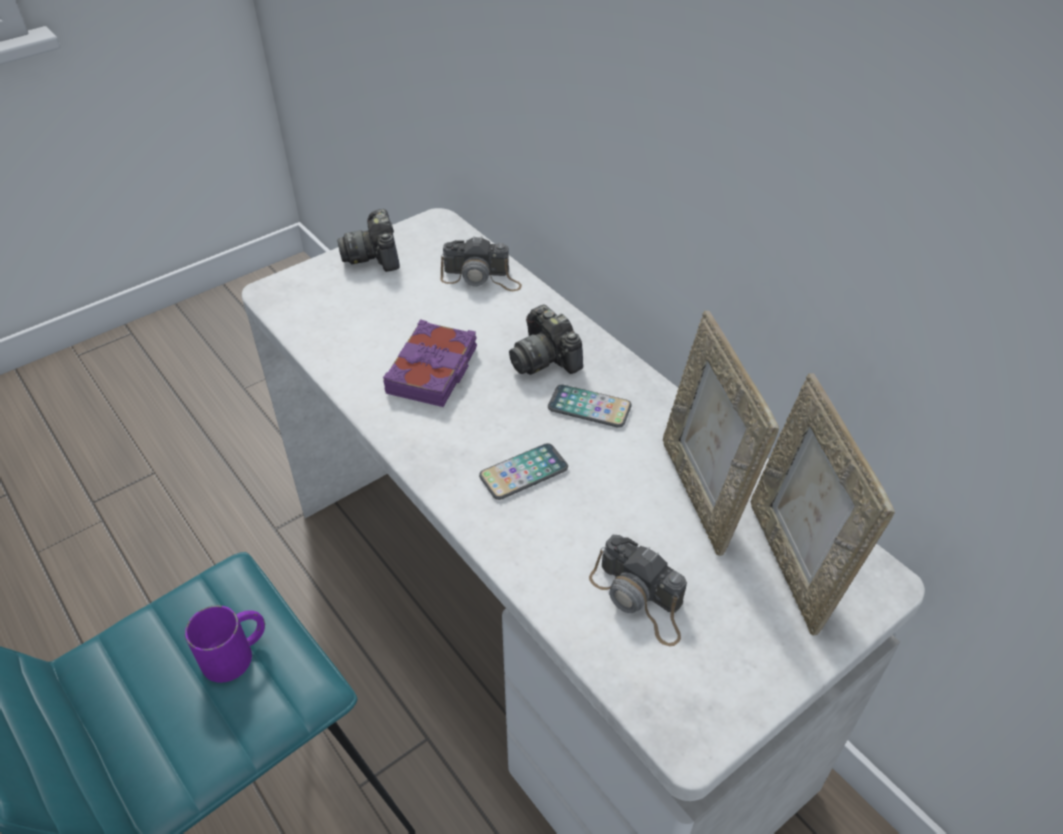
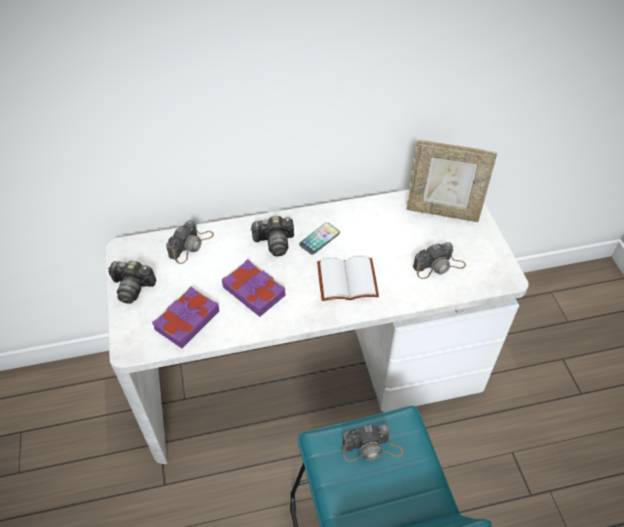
camera: 65 degrees left, 5 degrees up
(236, 653) = (372, 448): purple mug -> camera
(343, 323) = (186, 320): none -> purple book
(523, 472) = (348, 279): phone -> white book
(701, 493) = (393, 222): picture frame -> none

